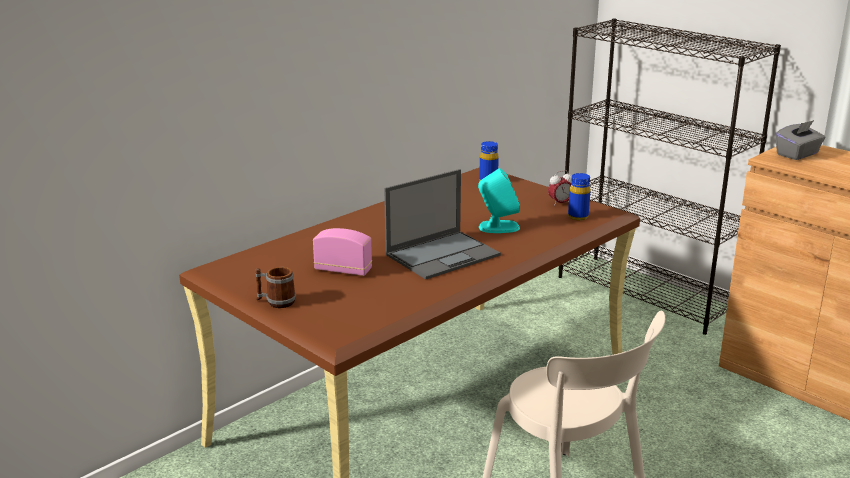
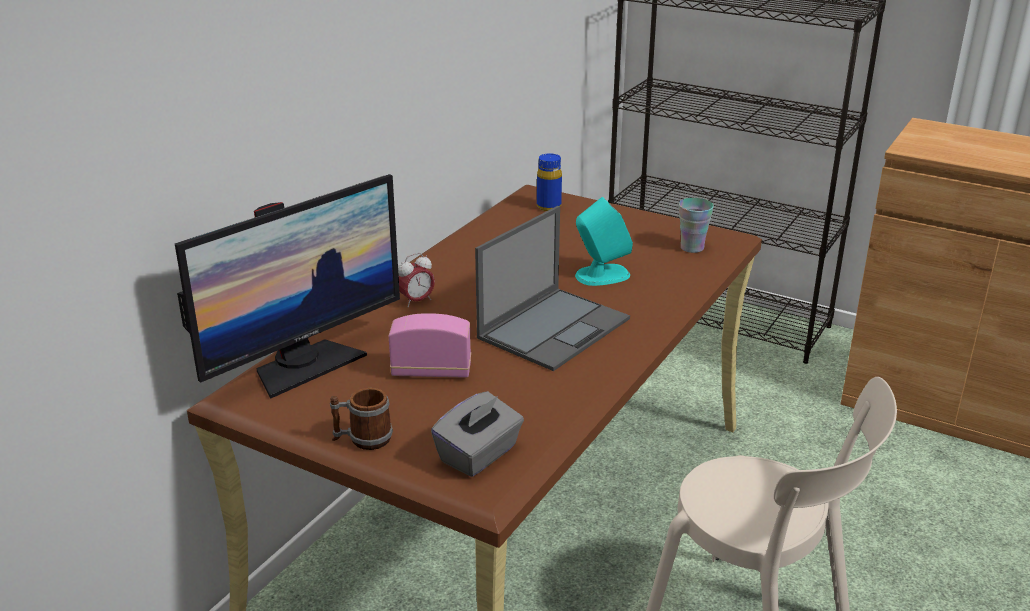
camera: 15 degrees left, 5 degrees up
(262, 257) = (303, 364): none -> monitor
(560, 203) = (658, 230): alarm clock -> alarm clock (416, 301)
(578, 217) = (692, 248): blue bottle -> cup
(797, 154) = (935, 140): grey tissue box -> grey tissue box (479, 455)

